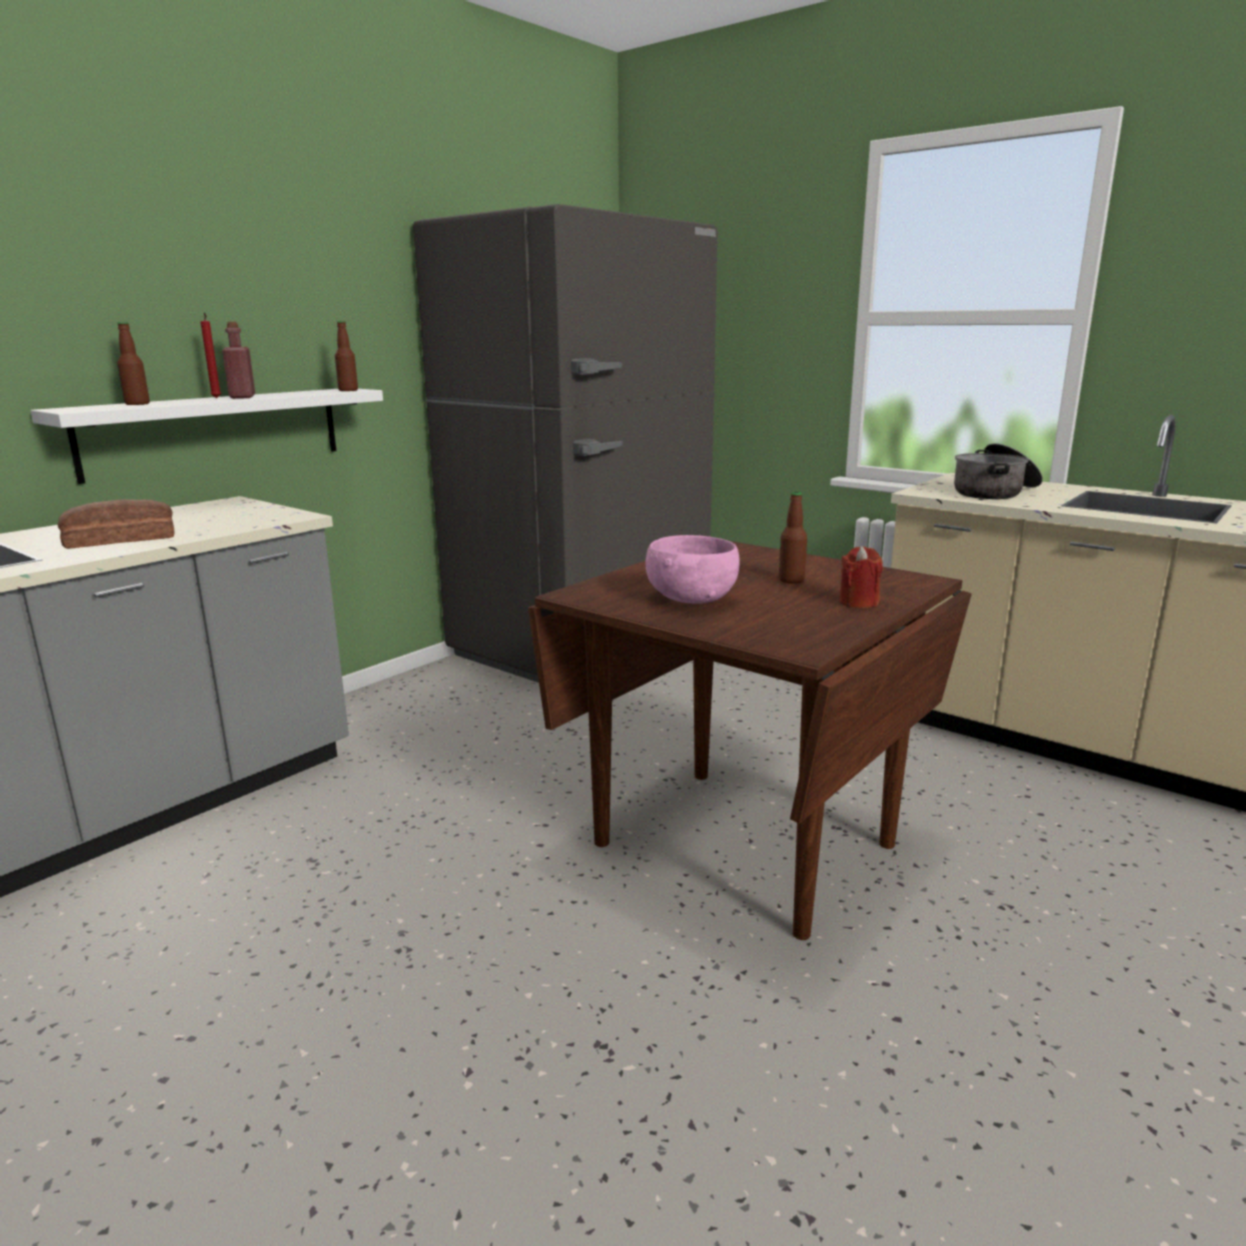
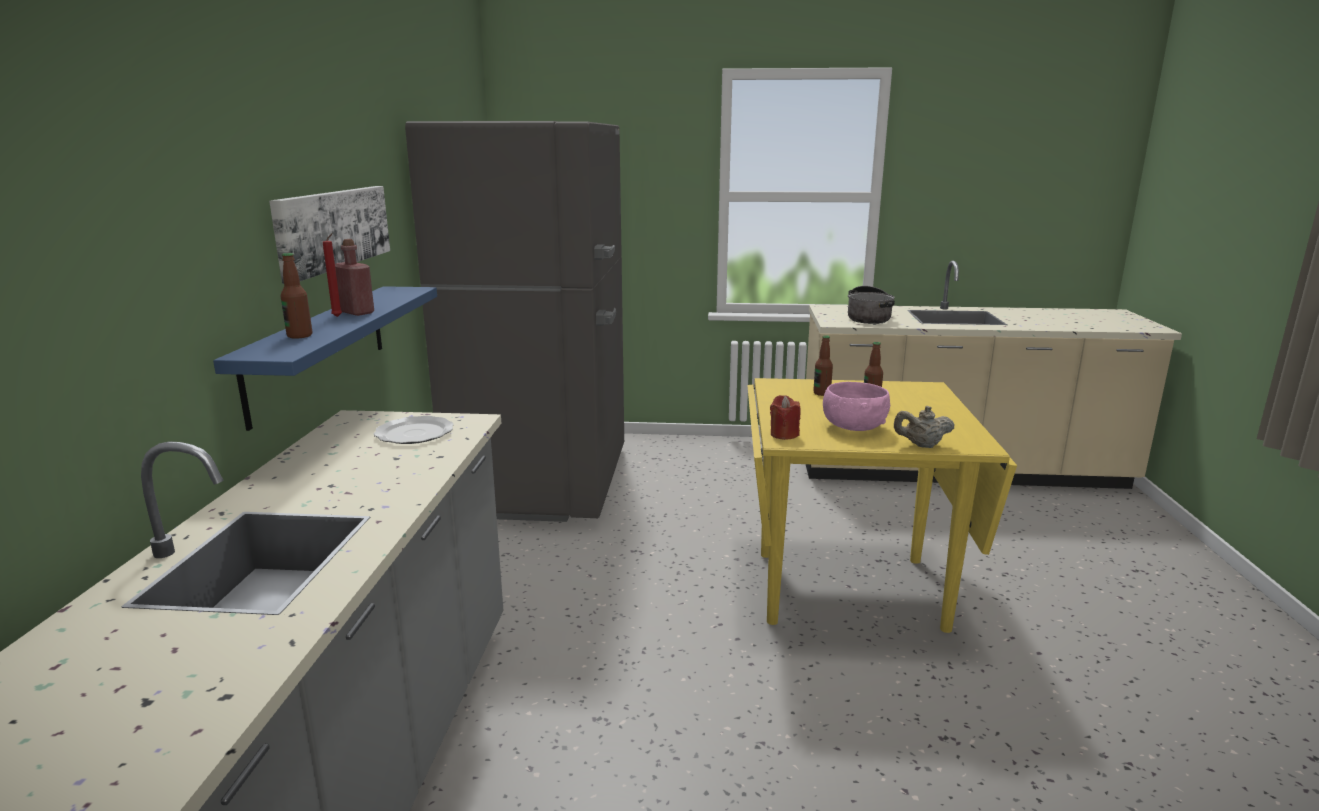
camera: 35 degrees left, 0 degrees up
(122, 539) = (379, 478): bread -> none
(215, 431) = (319, 349): white shelf -> blue shelf
(232, 517) = (414, 433): none -> plate
(255, 317) = (333, 229): none -> picture
(348, 390) = (410, 291): bottle -> bottle (822, 393)
(723, 632) = (922, 445): none -> beige teapot
(742, 845) = (848, 590): brown dining table -> yellow dining table
(858, 602) = (935, 408): red candle -> red candle (784, 434)

